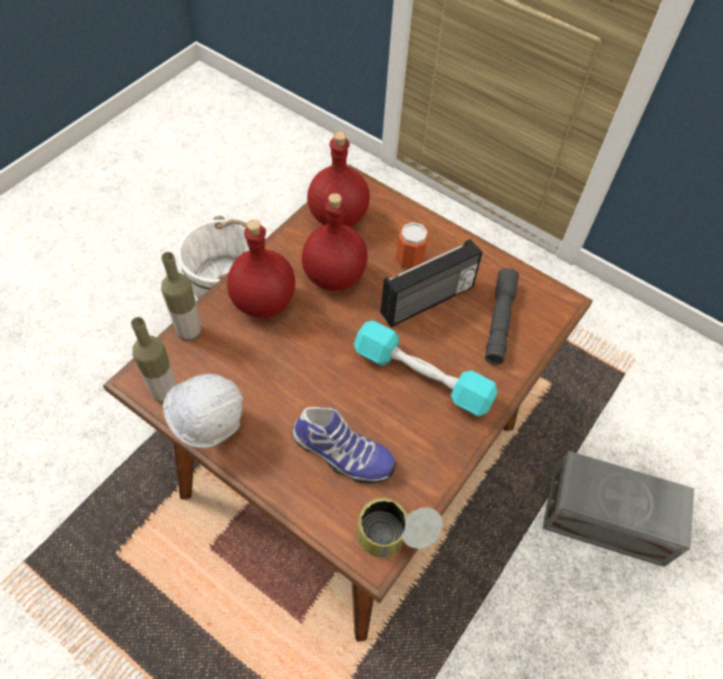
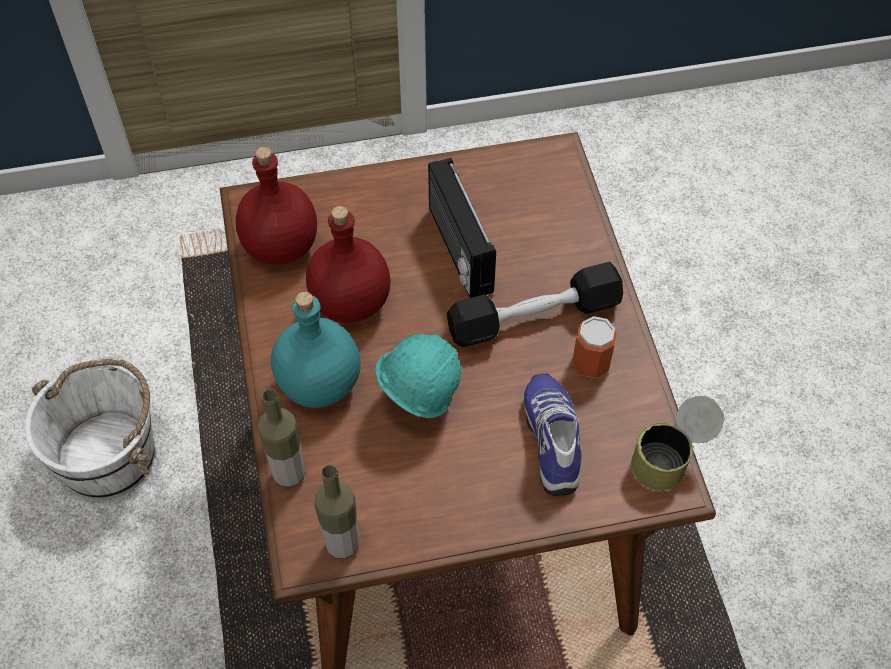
camera: 45 degrees left, 0 degrees up
(210, 425) = (421, 529): white hard hat -> none
(262, 301) = (318, 384): red bottle -> turquoise bottle
(299, 358) = (417, 399): none -> turquoise hard hat
(341, 455) = (554, 440): shoe -> shoe turned 75 degrees counterclockwise
(410, 261) = (397, 229): can -> can (591, 363)
(422, 377) = (534, 317): turquoise dumbbell -> black dumbbell
(428, 301) = (458, 250): radio -> radio turned 150 degrees clockwise
(499, 321) = (533, 214): grey flashlight -> none
(608, 521) = (700, 333): grey storage box -> none

